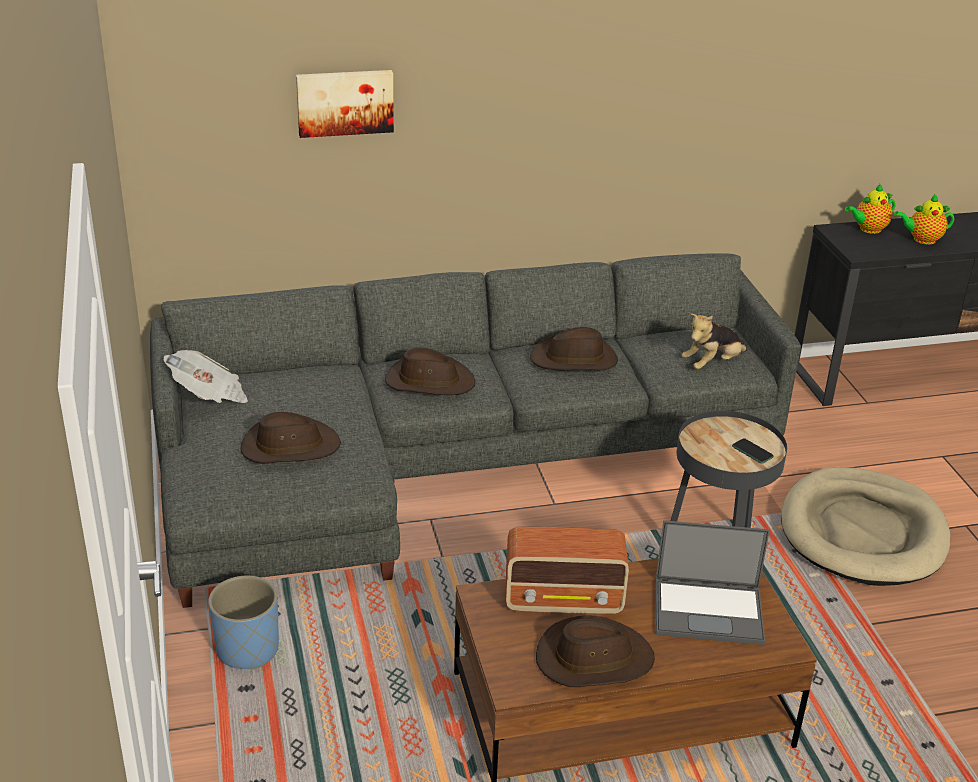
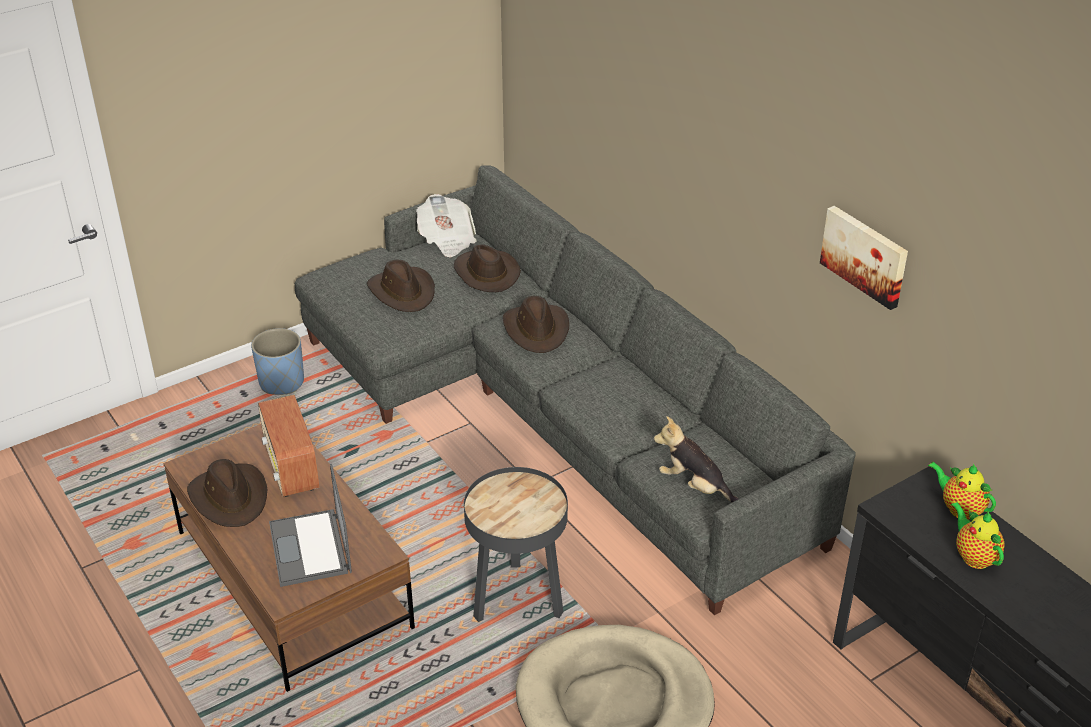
camera: 70 degrees right, 5 degrees up
(345, 102) = (607, 81): picture -> picture (865, 255)
(574, 360) = (628, 397): brown hat -> brown hat (485, 273)
(752, 452) = (513, 520): phone -> none

